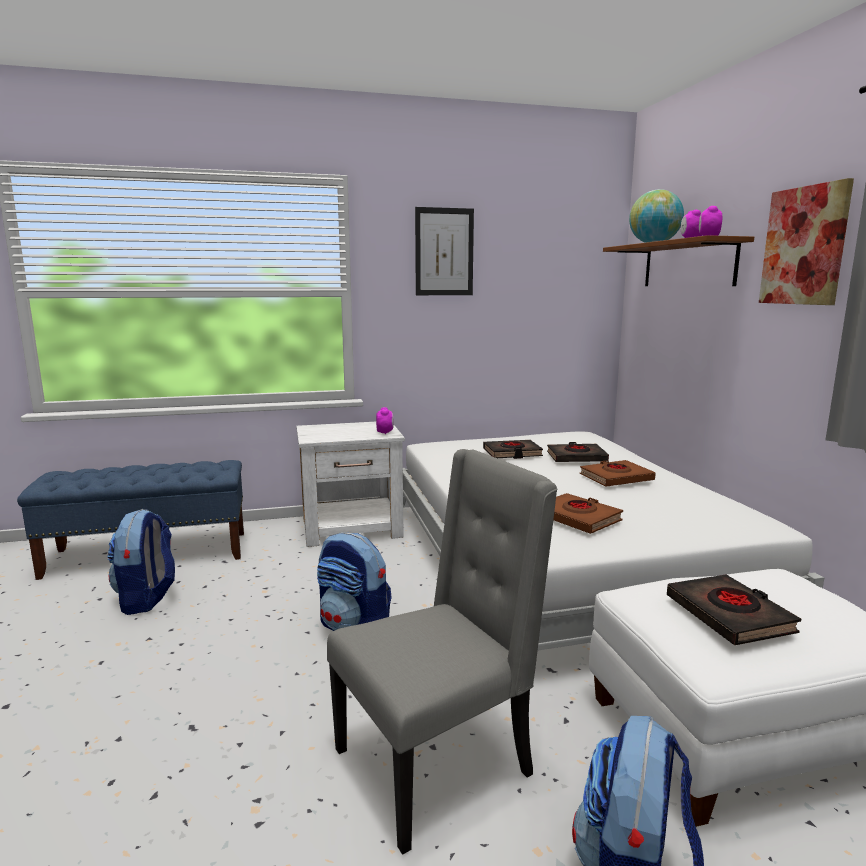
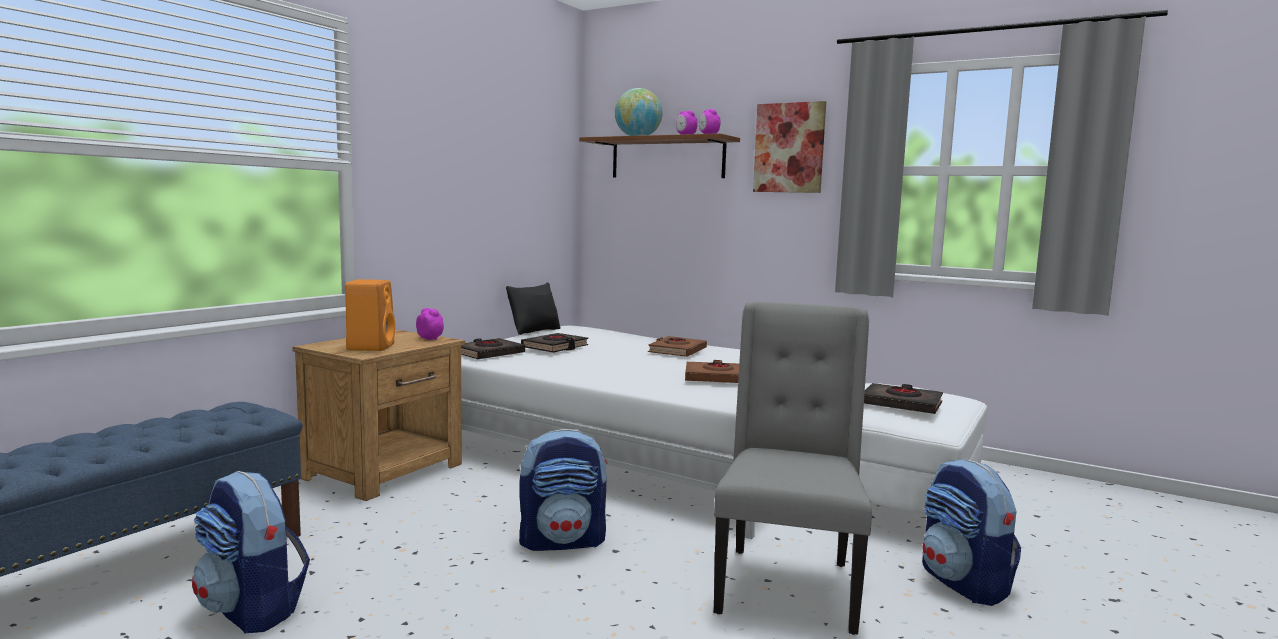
camera: 45 degrees left, 5 degrees down
(331, 433) = (370, 347): none -> orange speaker
(353, 528) = (386, 471): white nightstand -> brown nightstand
(444, 252) = (442, 126): picture -> none
(538, 434) = (534, 331): none -> black pillow
(576, 457) = (615, 342): black book -> black book (489, 354)

